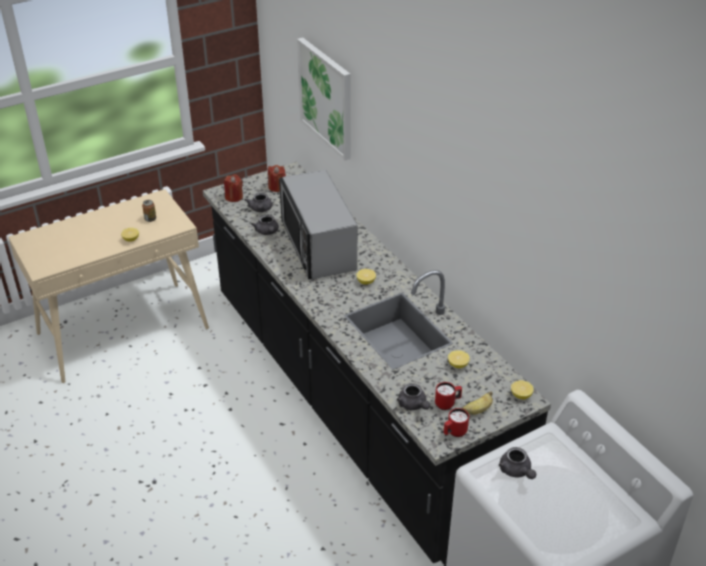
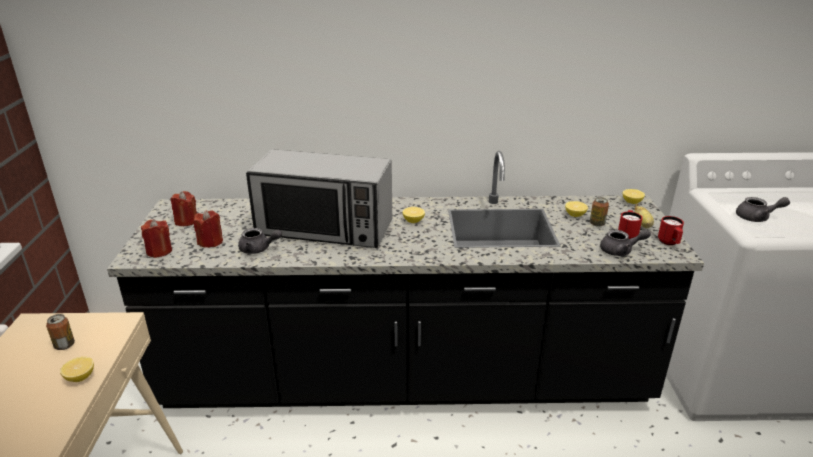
camera: 60 degrees left, 10 degrees down
(260, 209) = (210, 242): grey teapot -> red candle
(326, 97) = (213, 78): picture -> none
(453, 381) = (597, 223): none -> can

